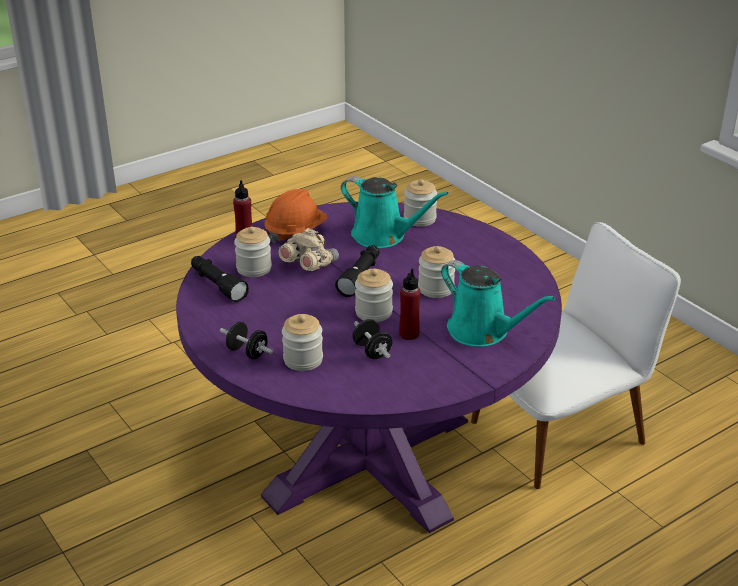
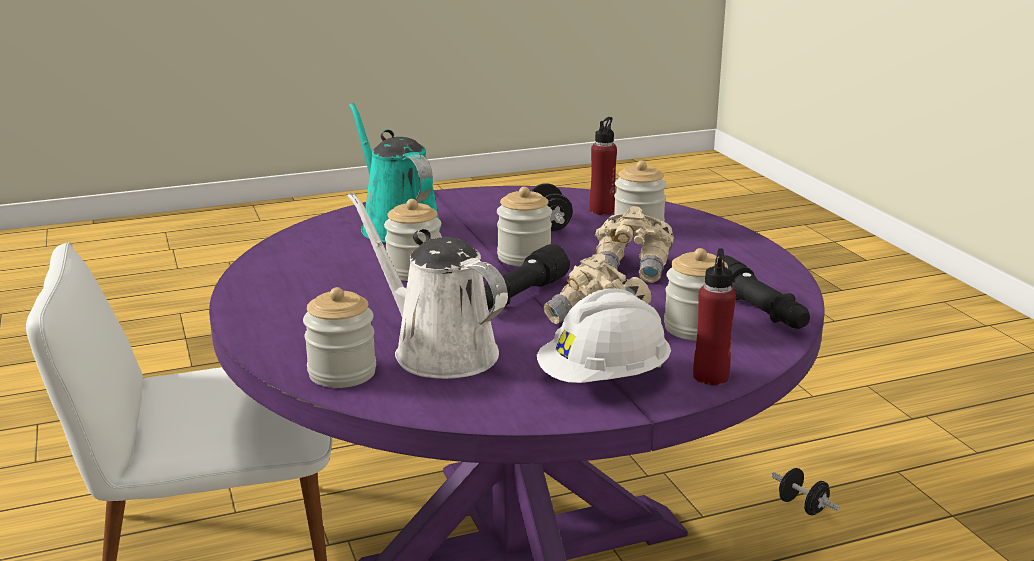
camera: 165 degrees left, 10 degrees down
(247, 352) = (709, 239): black dumbbell -> black dumbbell (802, 506)
(295, 232) = (604, 379): orange hard hat -> white hard hat
(298, 312) = (633, 268): none -> beige binoculars
(383, 236) = (438, 351): turquoise watering can -> white watering can
(409, 334) = (491, 234): red bottle -> red bottle (602, 210)

